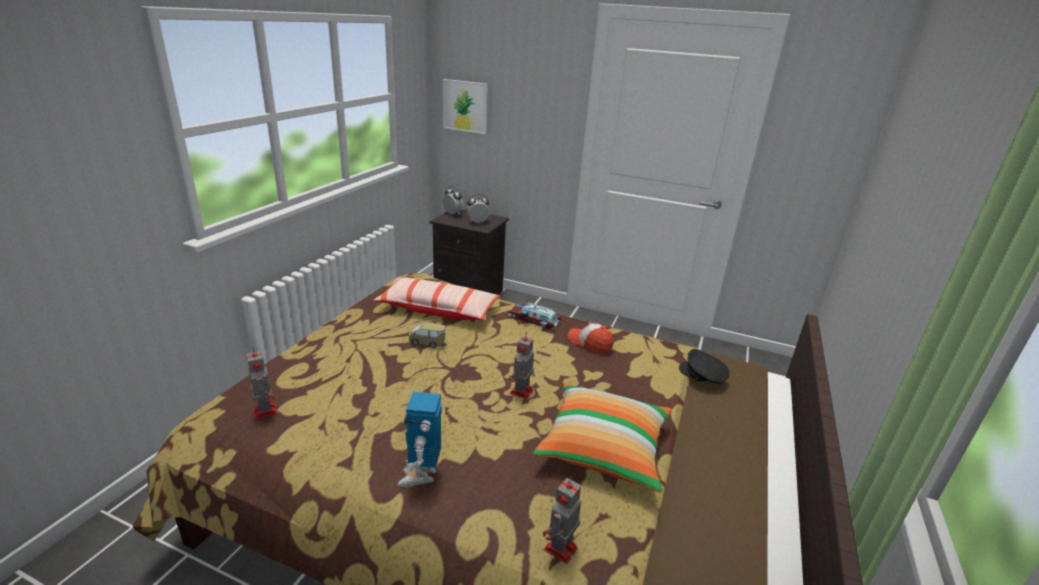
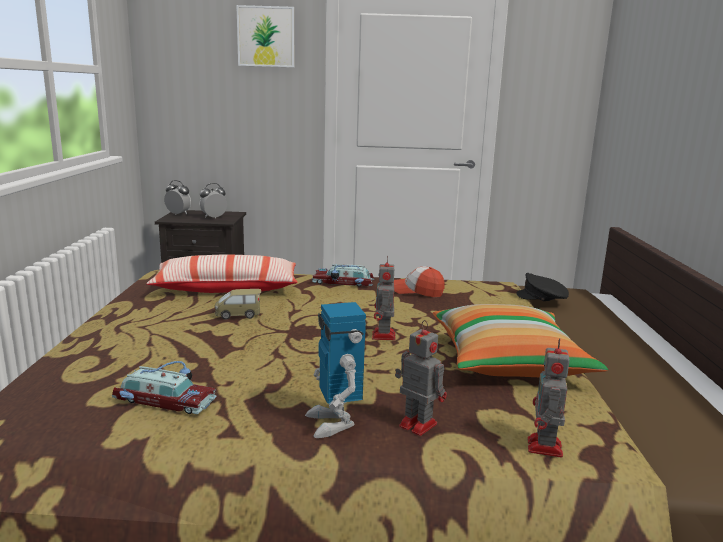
camera: 20 degrees left, 10 degrees down
(265, 410) = (69, 408): toy robot -> toy robot (416, 424)
(325, 418) = (165, 399): none -> toy car
(465, 106) = (179, 88): picture -> picture (266, 36)

